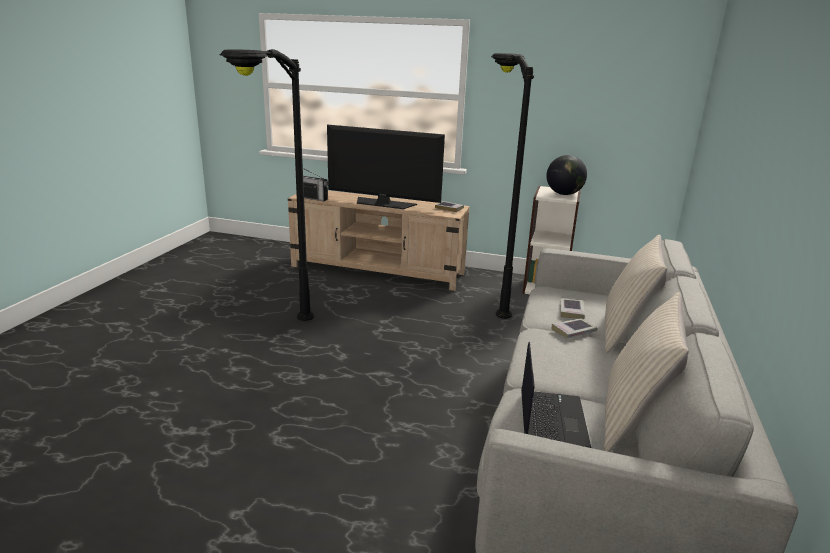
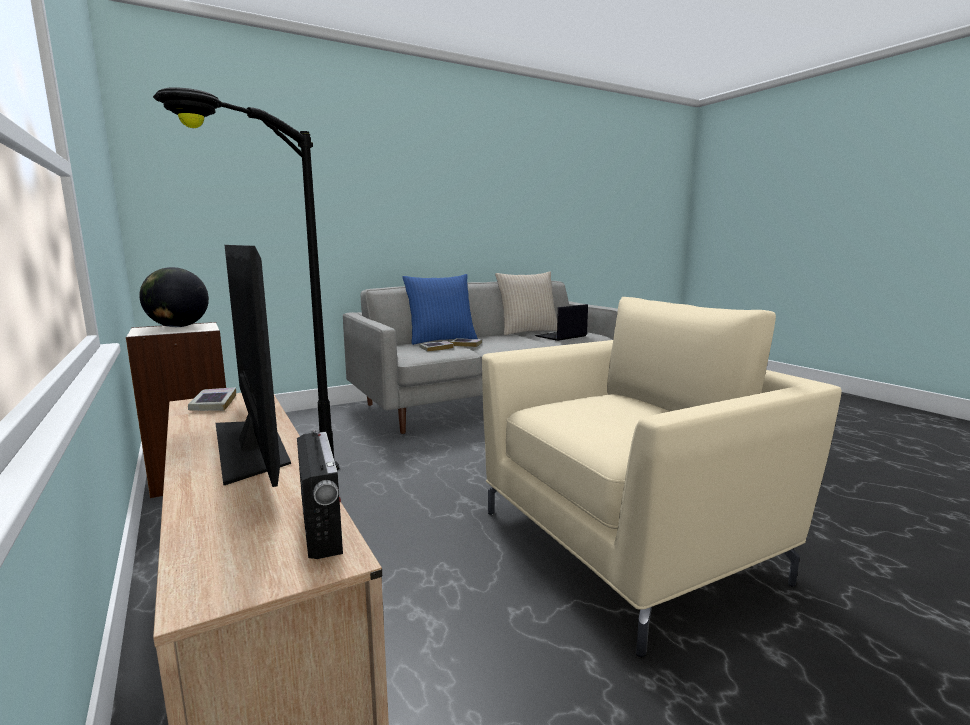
camera: 135 degrees left, 10 degrees down
(277, 341) = (629, 543): black floor lamp -> beige armchair
(625, 333) = (441, 340): beige pillow -> blue pillow

